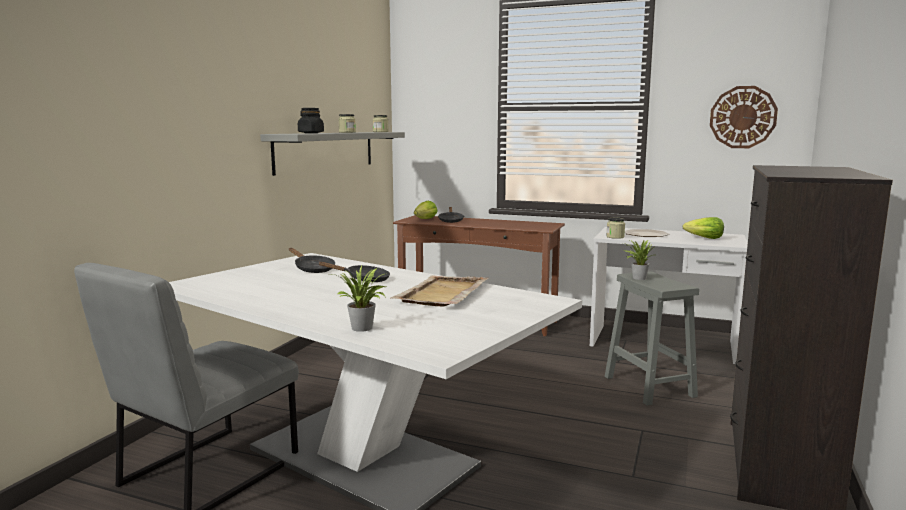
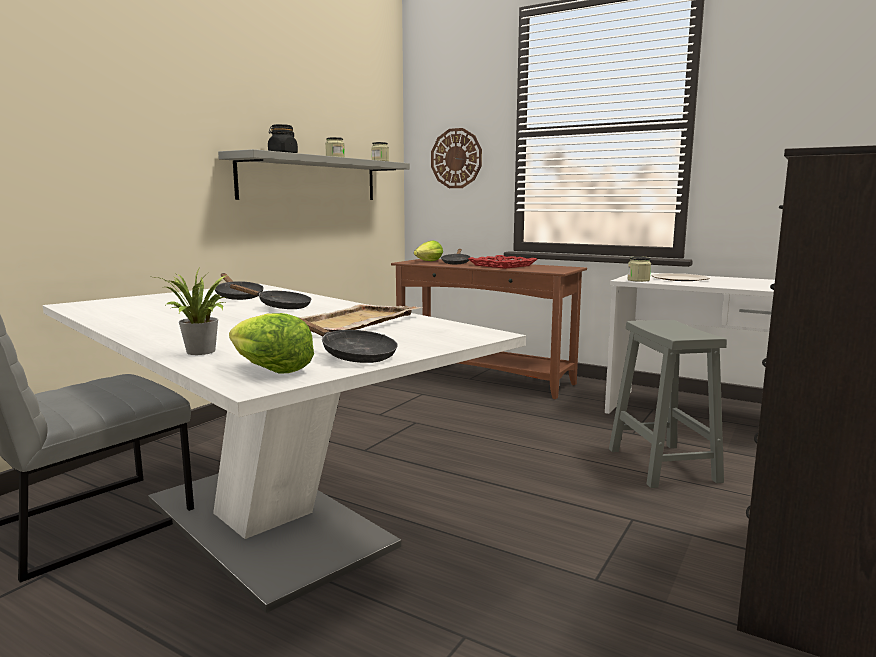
camera: 10 degrees right, 0 degrees up
(479, 325) = (352, 355): none -> black frying pan
(493, 223) = (502, 265): none -> red tray
(637, 278) = (650, 325): potted plant -> none
(704, 238) = (754, 283): lettuce -> lettuce (269, 370)
(742, 117) = (816, 132): wall clock -> wall clock (456, 158)

